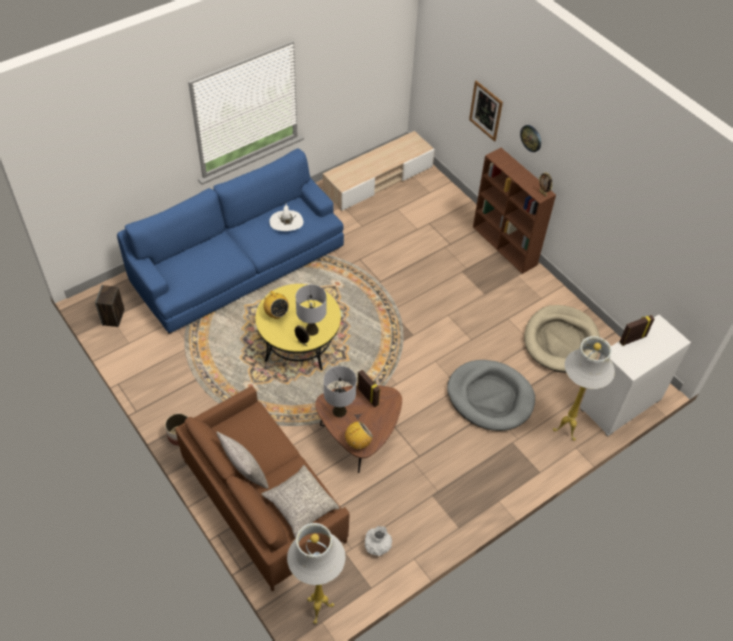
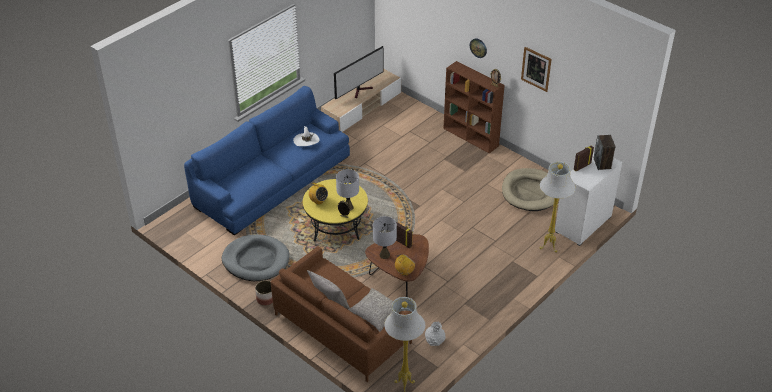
camera: 10 degrees left, 10 degrees down
(113, 317) = (187, 232): speaker -> speaker (602, 163)
(379, 159) = (361, 90): none -> television
(486, 110) = (440, 36): picture -> picture (536, 69)
(490, 397) = (488, 236): grey dog bed -> grey dog bed (256, 260)

